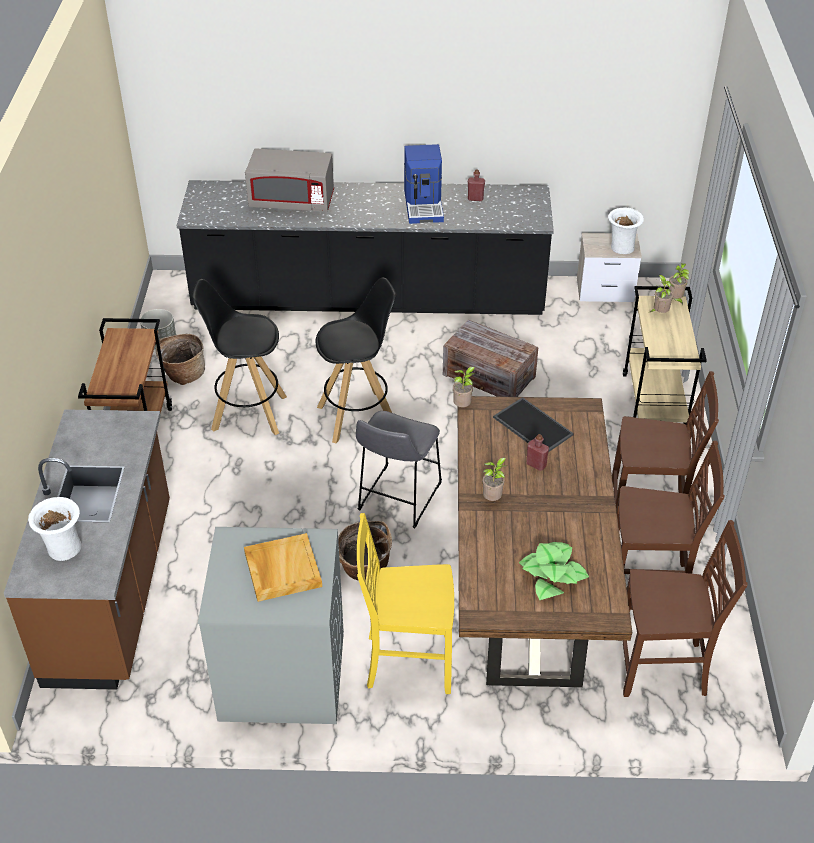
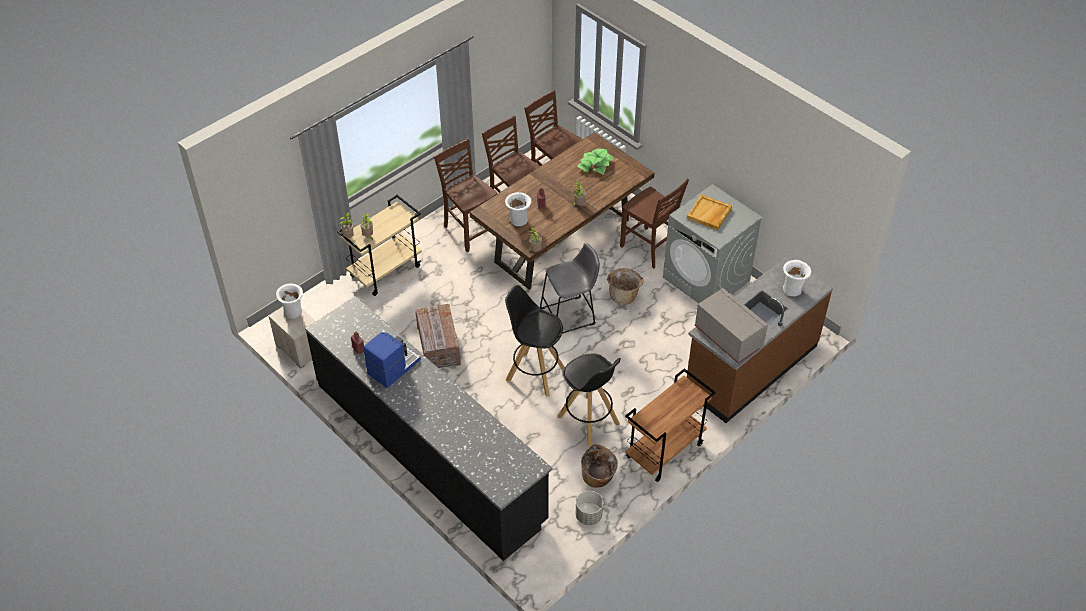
camera: 135 degrees left, 5 degrees up
(292, 201) = (461, 432): grey microwave -> grey microwave (728, 337)
(407, 662) = (649, 249): yellow chair -> brown chair
(531, 426) = (518, 221): tray -> white vase

